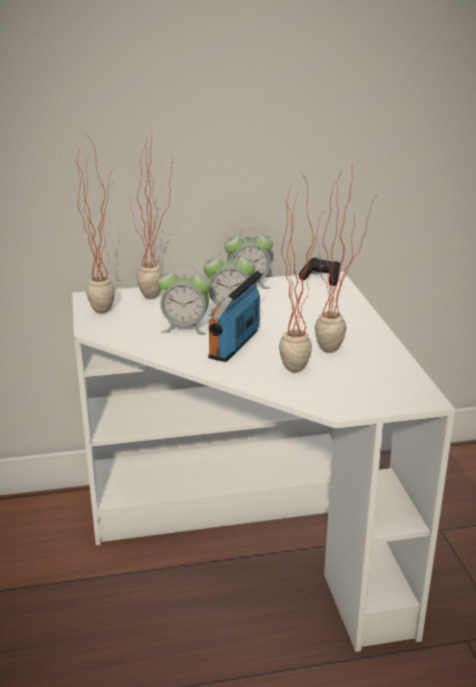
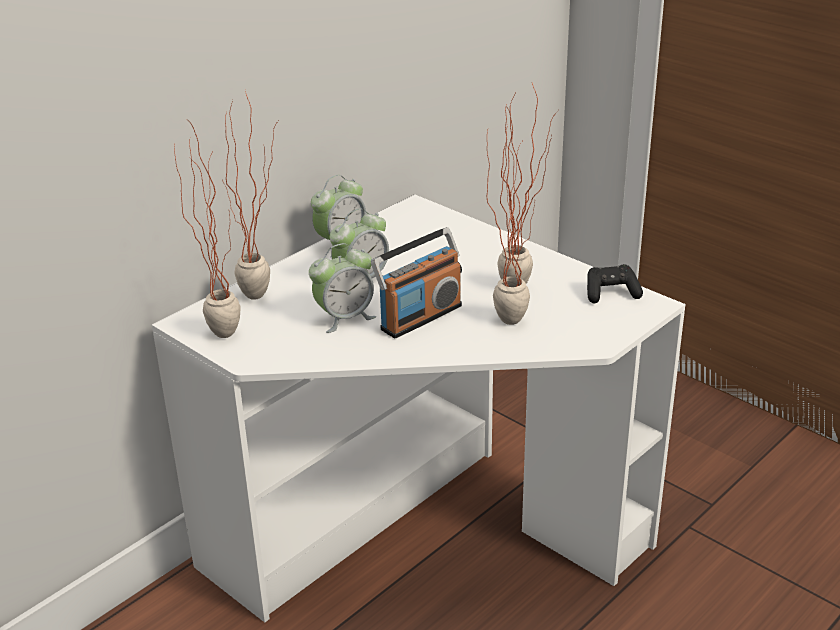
camera: 35 degrees left, 5 degrees up
(235, 344) = (420, 317): radio -> radio turned 120 degrees counterclockwise
(321, 279) = (405, 211): black game controller -> black game controller (611, 293)

